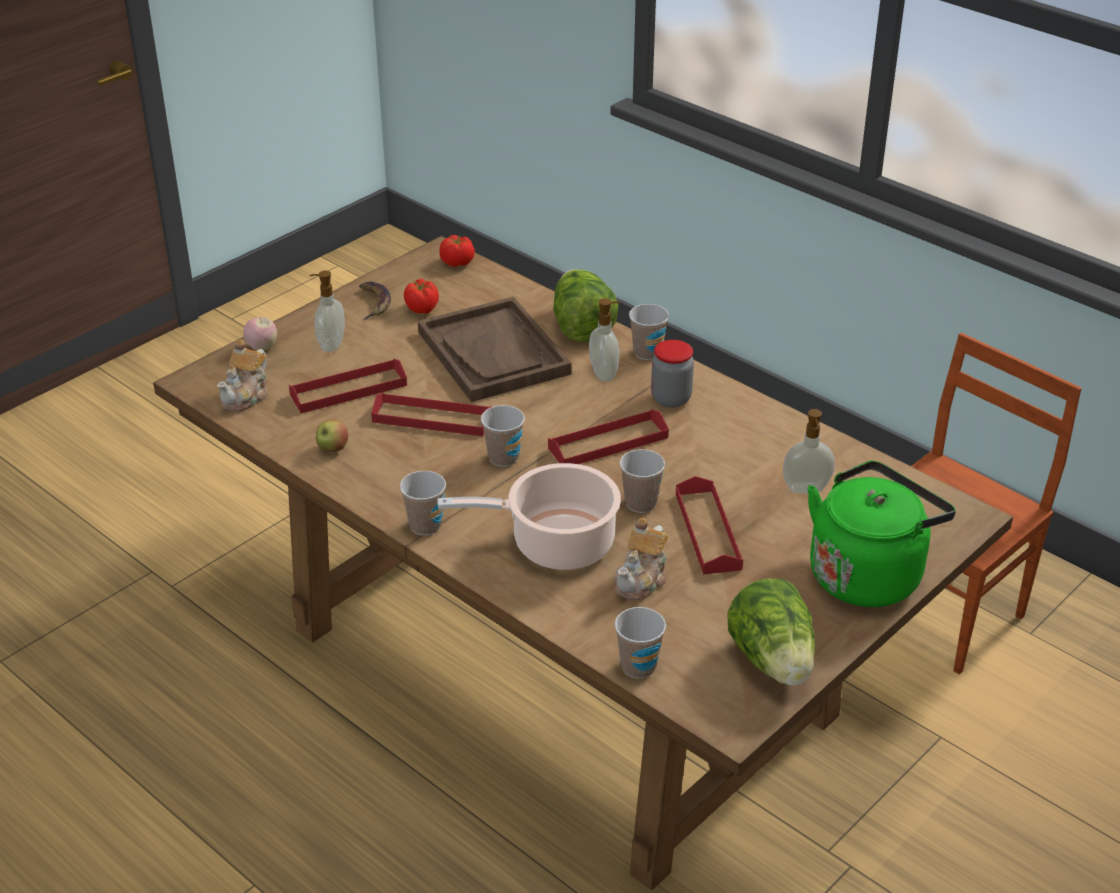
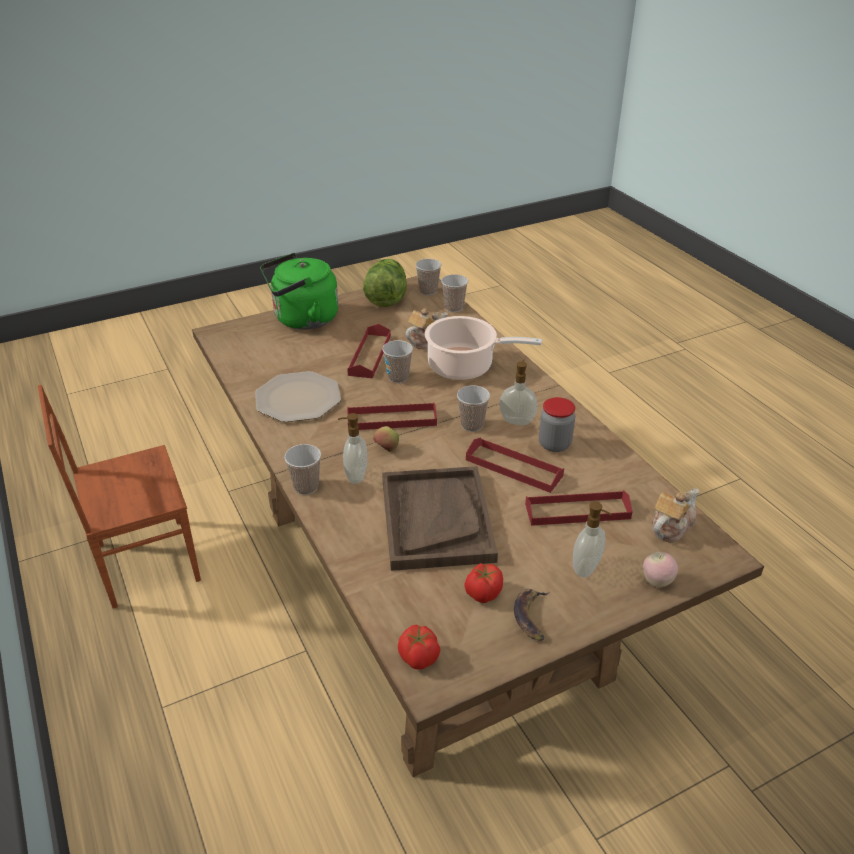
camera: 160 degrees left, 0 degrees up
(332, 449) = (598, 460): apple -> apple (386, 449)
(425, 525) = (543, 393): cup -> cup (428, 291)
(581, 327) = (342, 529): lettuce -> none
(671, 398) = (321, 442): jar -> jar (554, 444)
(748, 443) = (297, 398): none -> plate
(806, 489) = (290, 364): soap dispenser -> soap dispenser (517, 420)

